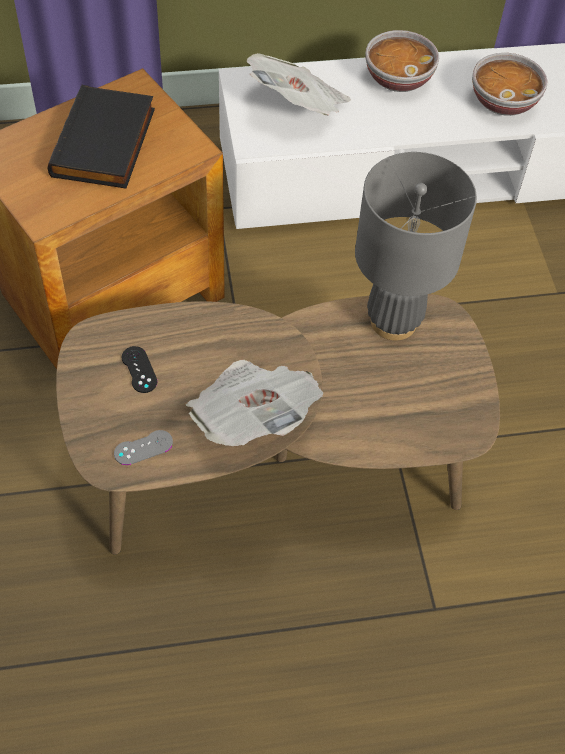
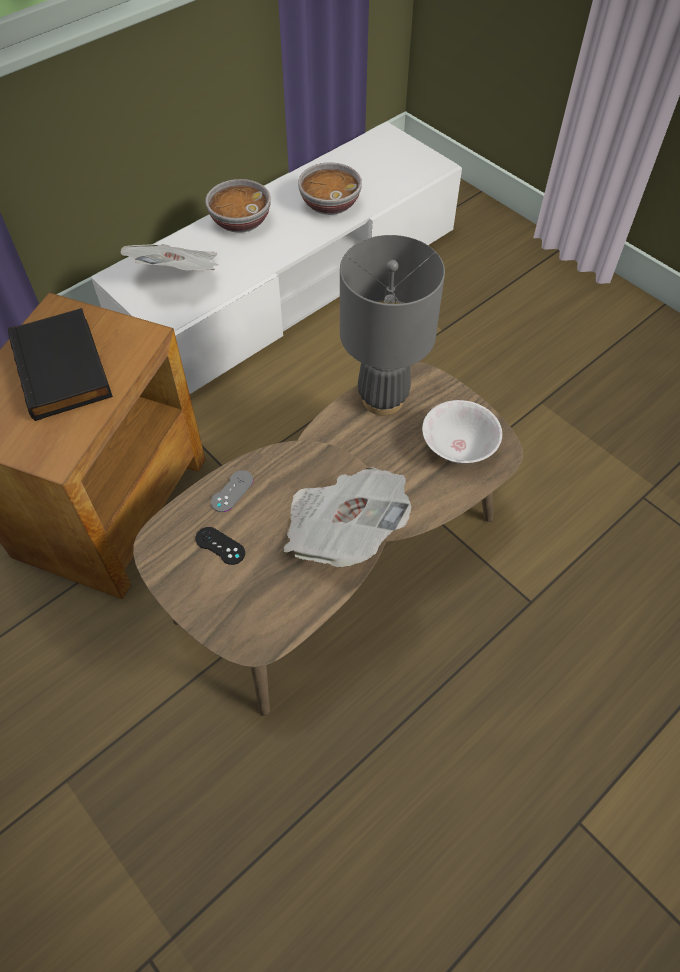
camera: 30 degrees left, 0 degrees up
(143, 448) = (274, 608): grey game controller -> grey game controller (232, 491)
(429, 406) = (458, 448): none -> white bowl

